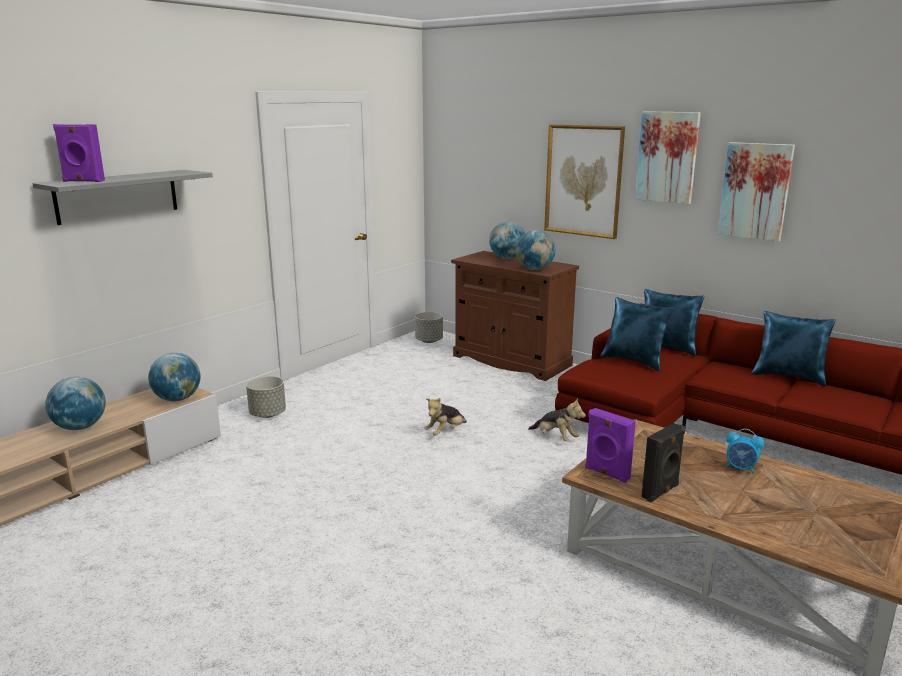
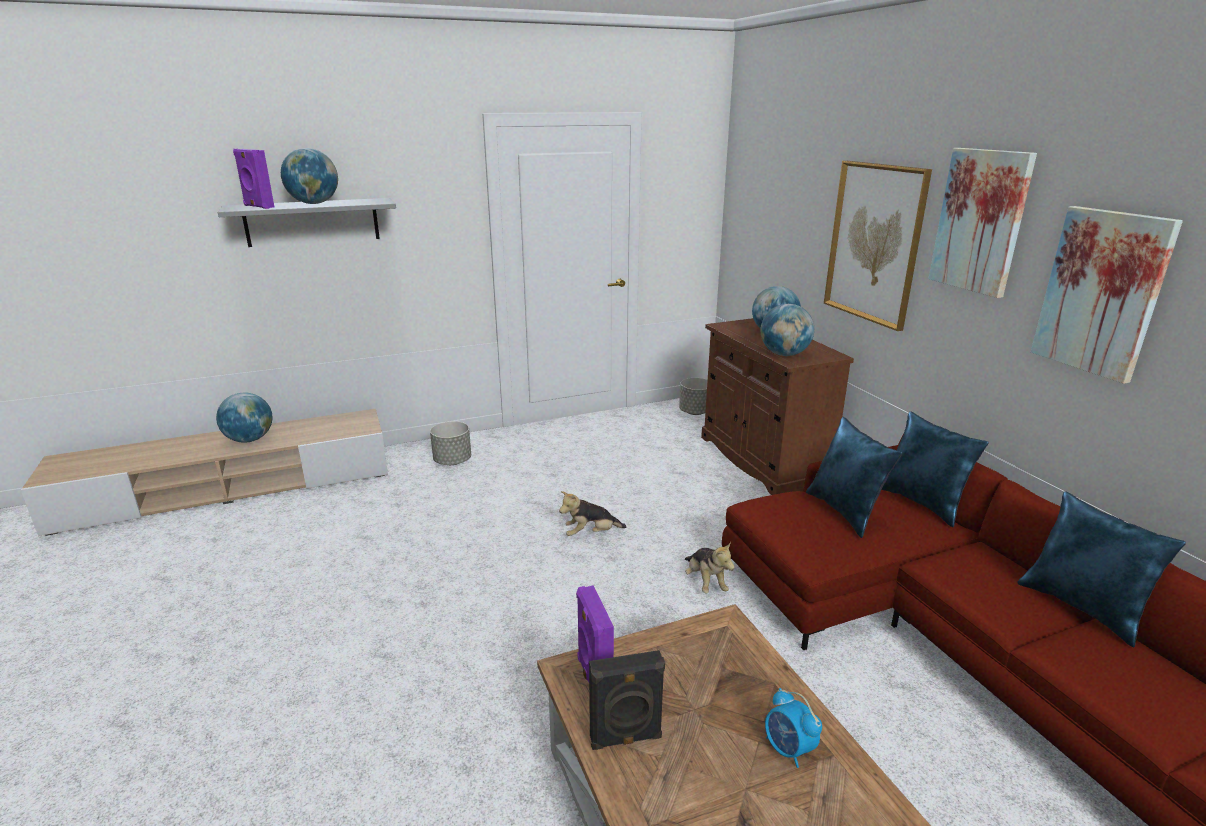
camera: 30 degrees right, 5 degrees up
(178, 399) = (348, 430): globe -> globe (314, 203)

